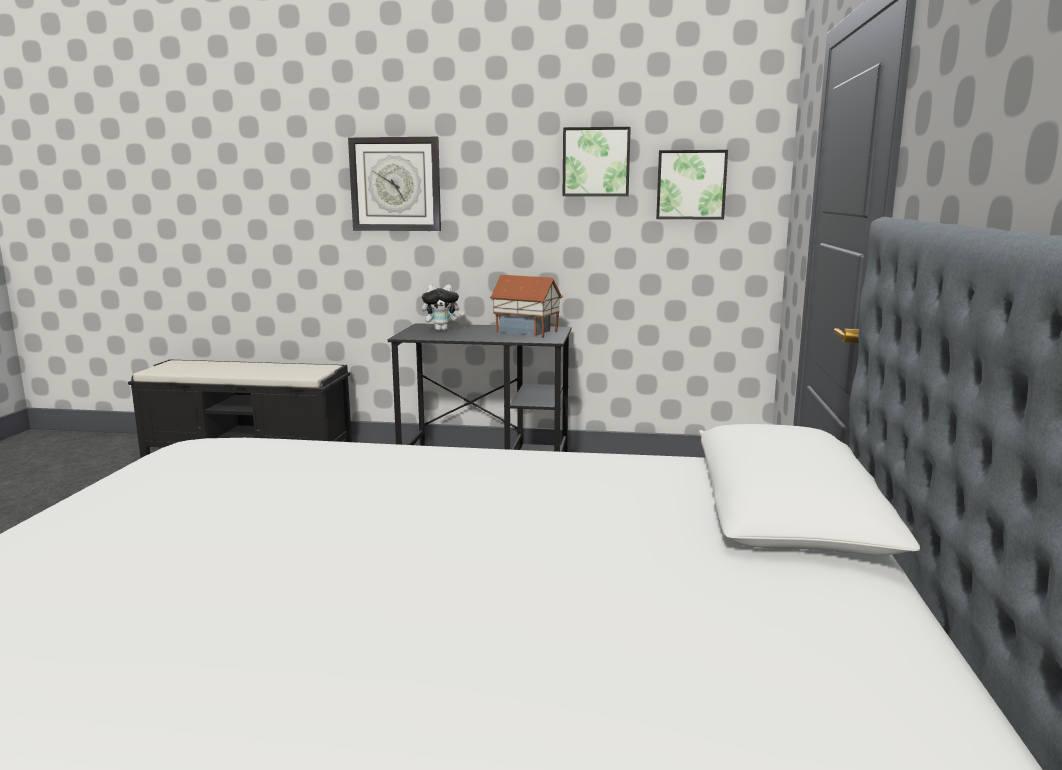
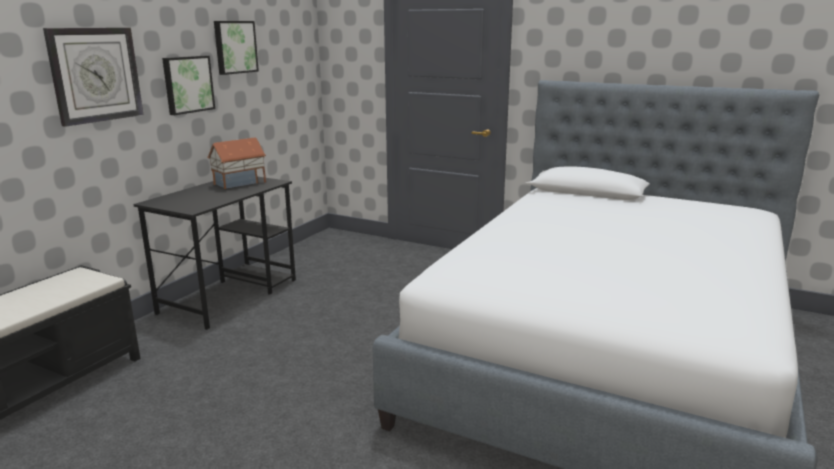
camera: 70 degrees left, 5 degrees up
(442, 330) = (186, 199): plush toy -> none
(691, 185) = (282, 61): picture -> picture (187, 84)

